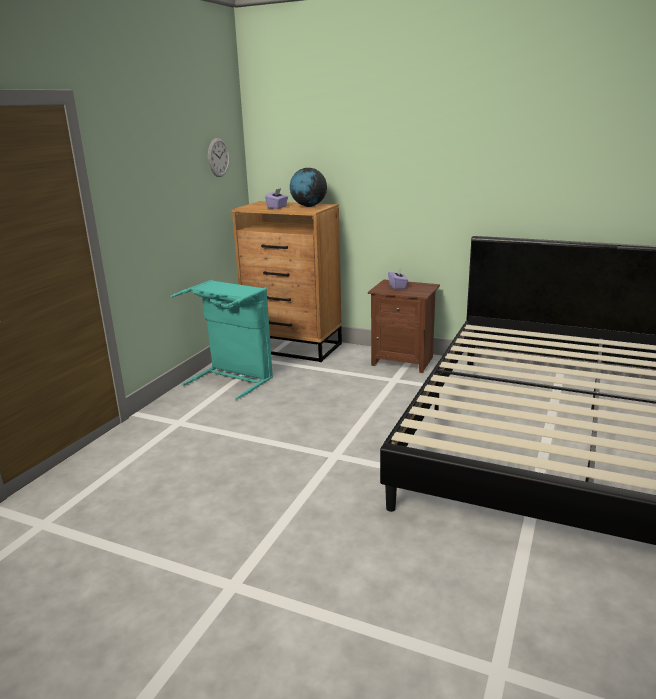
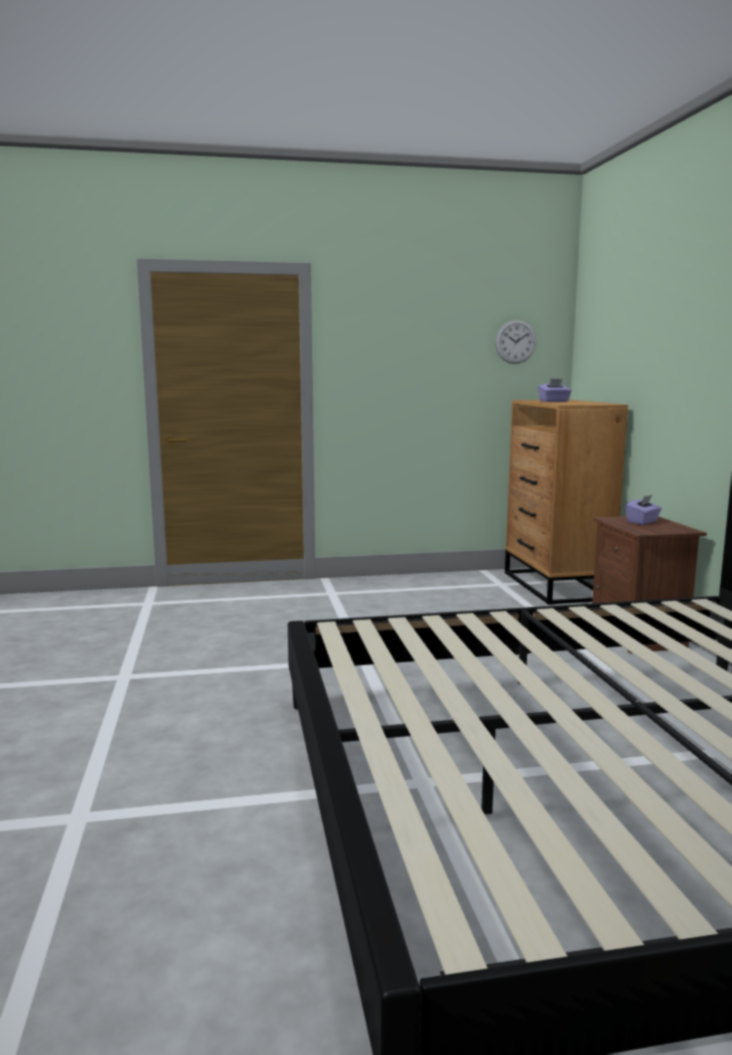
camera: 55 degrees right, 10 degrees down
(234, 378) = (441, 586): turquoise laundry basket -> none
(308, 206) = (586, 403): globe -> none

